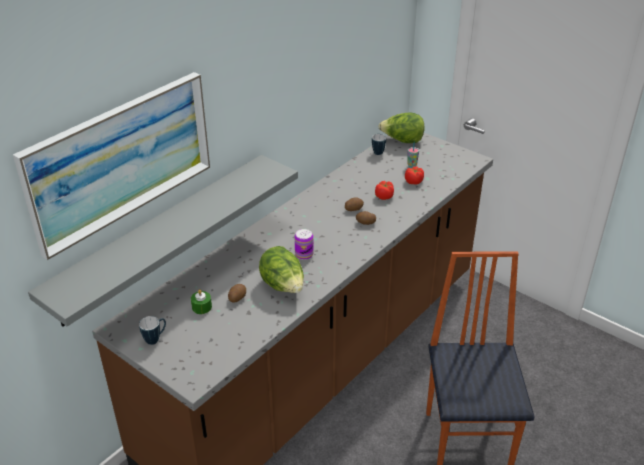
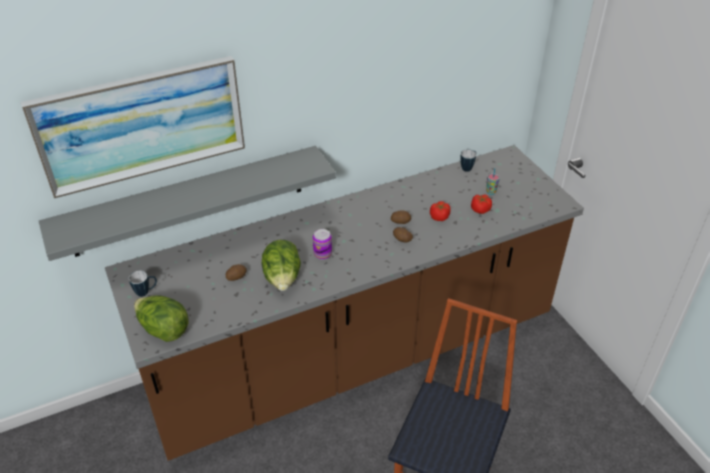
camera: 25 degrees right, 5 degrees up
(202, 307) = (201, 275): green candle -> none
(402, 141) = (500, 162): lettuce -> lettuce (163, 330)

